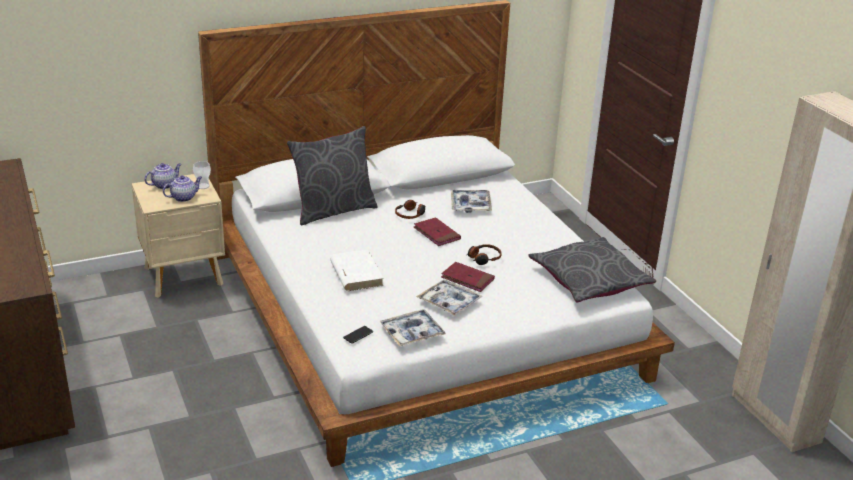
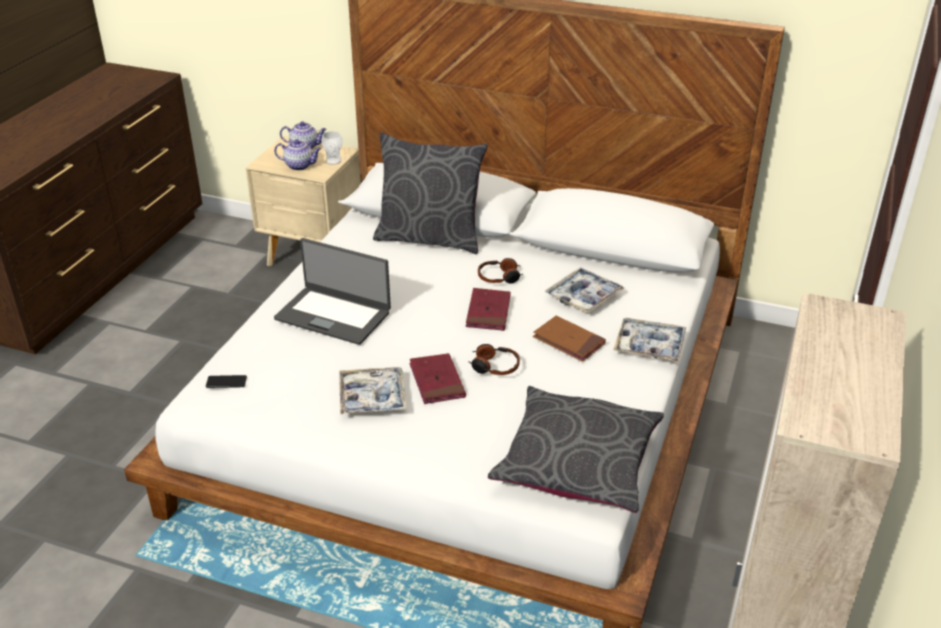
camera: 45 degrees right, 5 degrees up
(356, 273) = (333, 315): white book -> laptop
(412, 333) = (279, 410): tray -> tray (649, 346)
(500, 229) = (568, 341): none -> brown book

